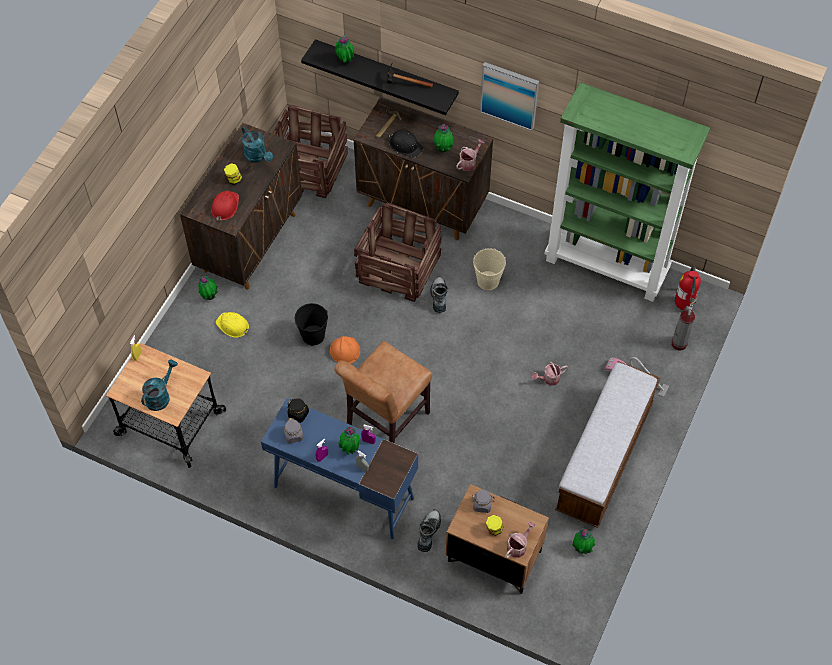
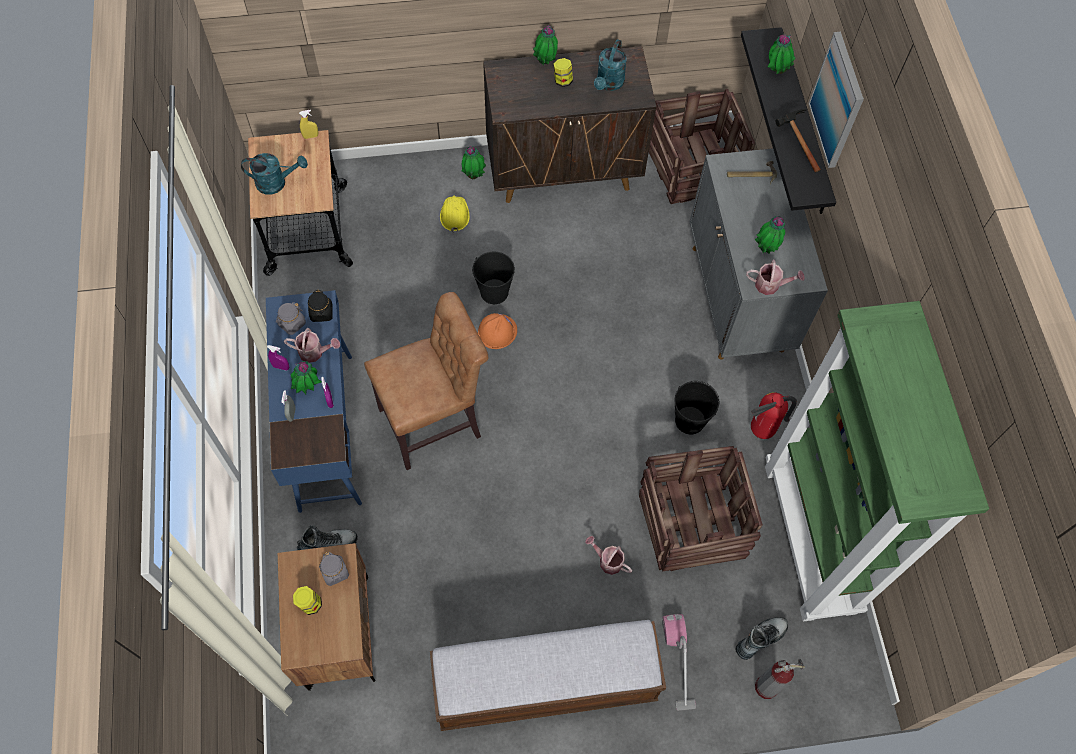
camera: 55 degrees right, 5 degrees up
(225, 206) = (522, 92): red hard hat -> none
(385, 422) = (435, 421): brown chair -> brown chair turned 150 degrees clockwise
(399, 268) = (637, 323): crate -> crate (692, 523)
(405, 145) = (740, 208): black hard hat -> none
(423, 205) = (737, 299): brown cabinet -> grey cabinet
(439, 297) = (631, 383): boot -> boot (760, 638)
(488, 281) = (689, 421): beige bucket -> black bucket
(509, 95) = (865, 252): picture -> picture (837, 101)
(518, 546) = (302, 645): watering can -> watering can (314, 352)
(582, 548) = (406, 727): potted plant -> potted plant (545, 62)
(683, 305) = (825, 662): fire extinguisher -> fire extinguisher (761, 431)

